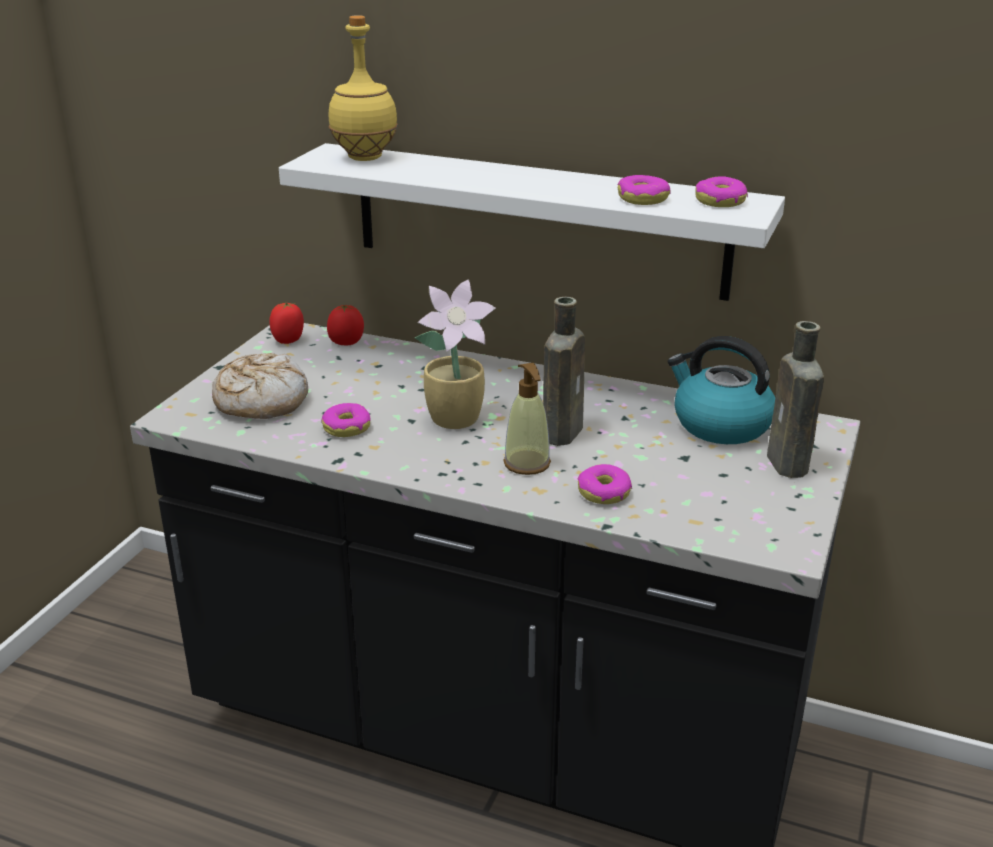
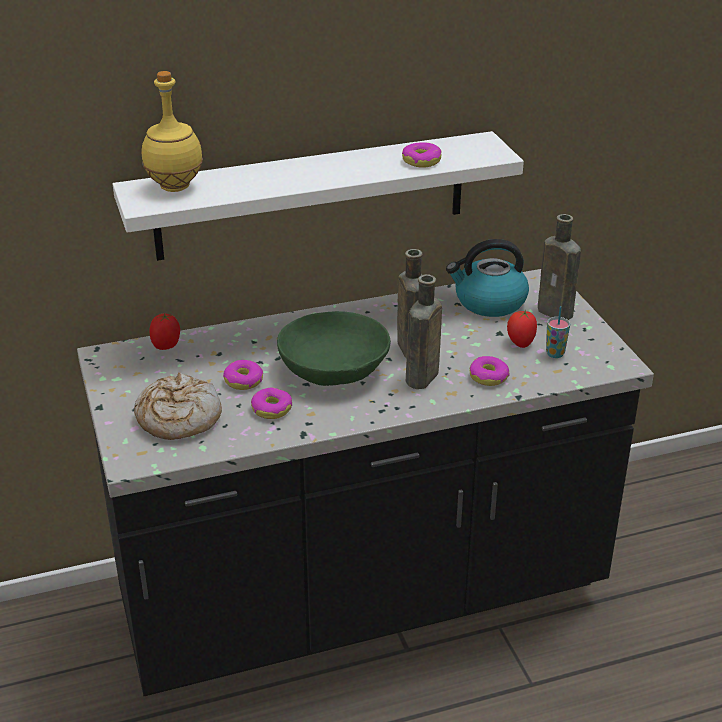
camera: 40 degrees left, 5 degrees up
(288, 340) = (118, 362): tomato -> tomato (520, 343)
(457, 419) = (334, 369): potted plant -> green bowl
(527, 464) = (421, 379): soap dispenser -> brown bottle
(719, 504) = (555, 354): none -> cup
(720, 201) = (466, 147): donut -> donut (243, 381)

